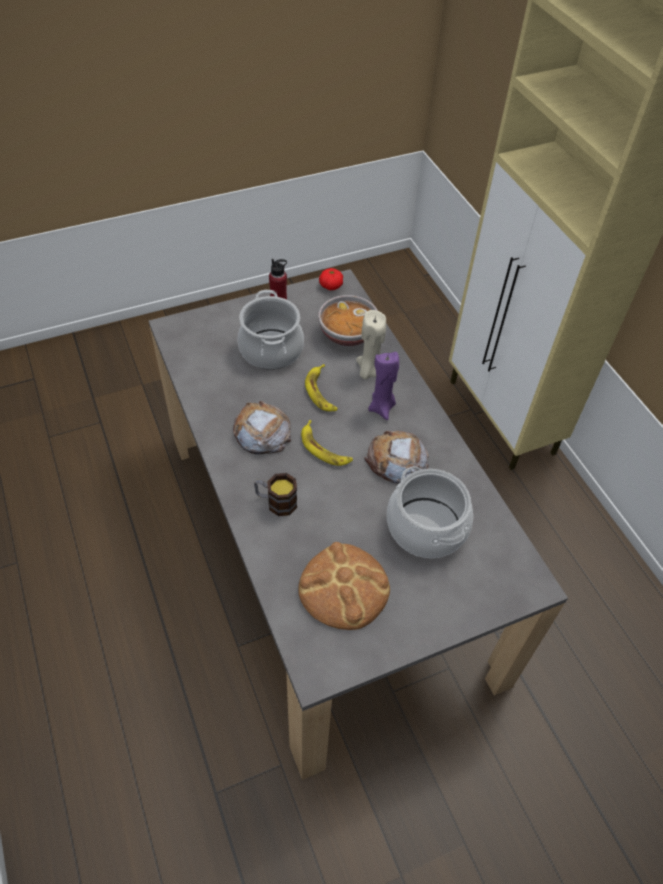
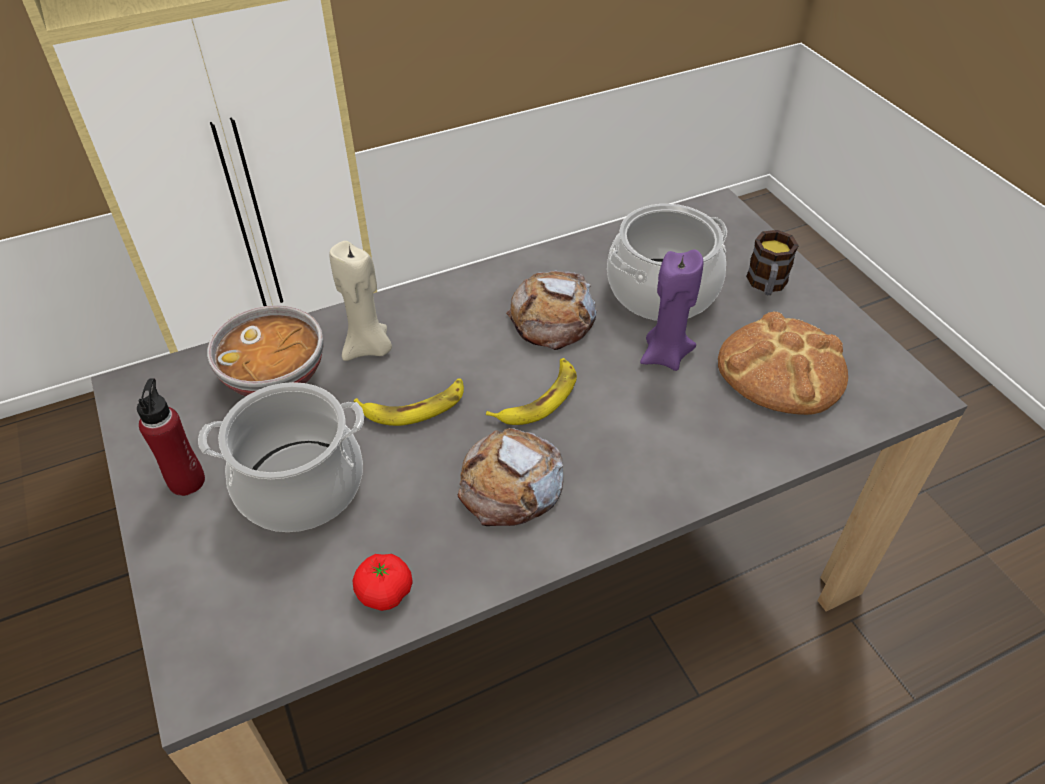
camera: 90 degrees left, 5 degrees down
(276, 502) = (656, 453): mug -> mug (766, 285)
(331, 286) = (134, 403): tomato -> tomato (385, 592)
(382, 408) = (449, 333): purple candle -> purple candle (665, 356)

